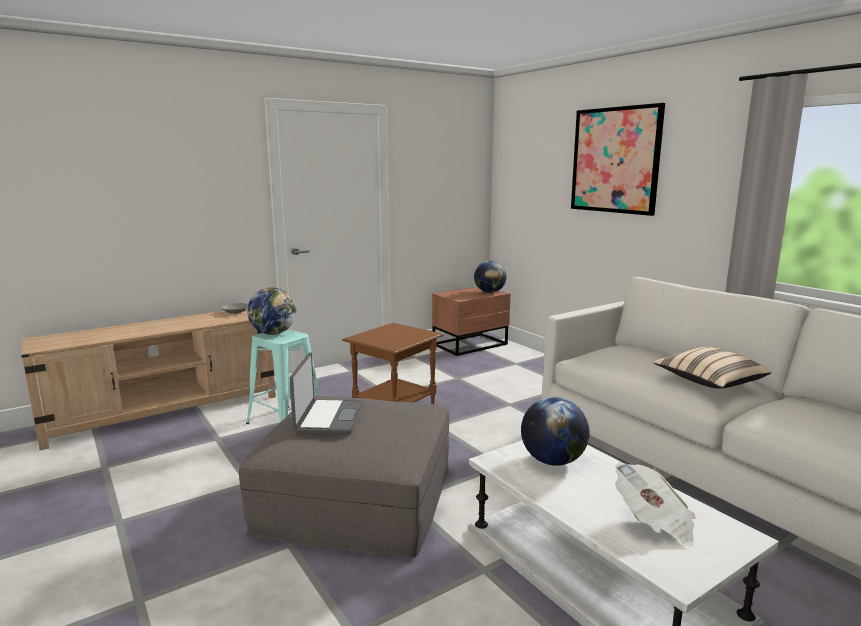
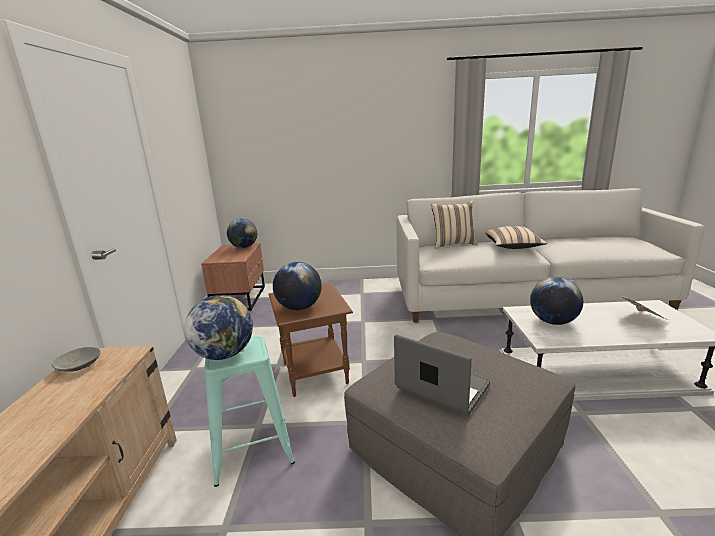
camera: 55 degrees left, 5 degrees up
(377, 336) = (299, 308): none -> globe
(615, 160) = (347, 118): picture -> none
(655, 354) = (453, 244): none -> beige pillow

